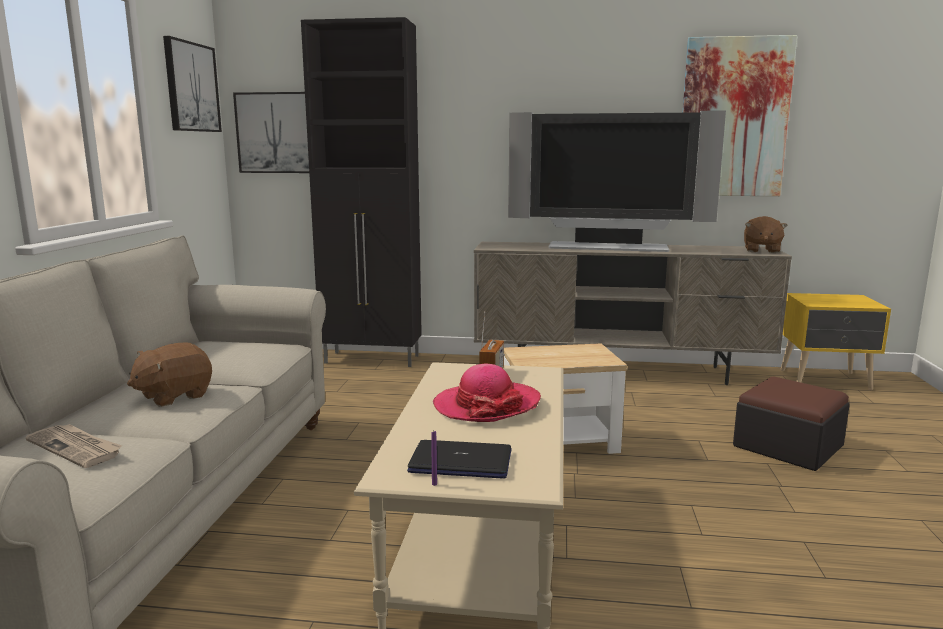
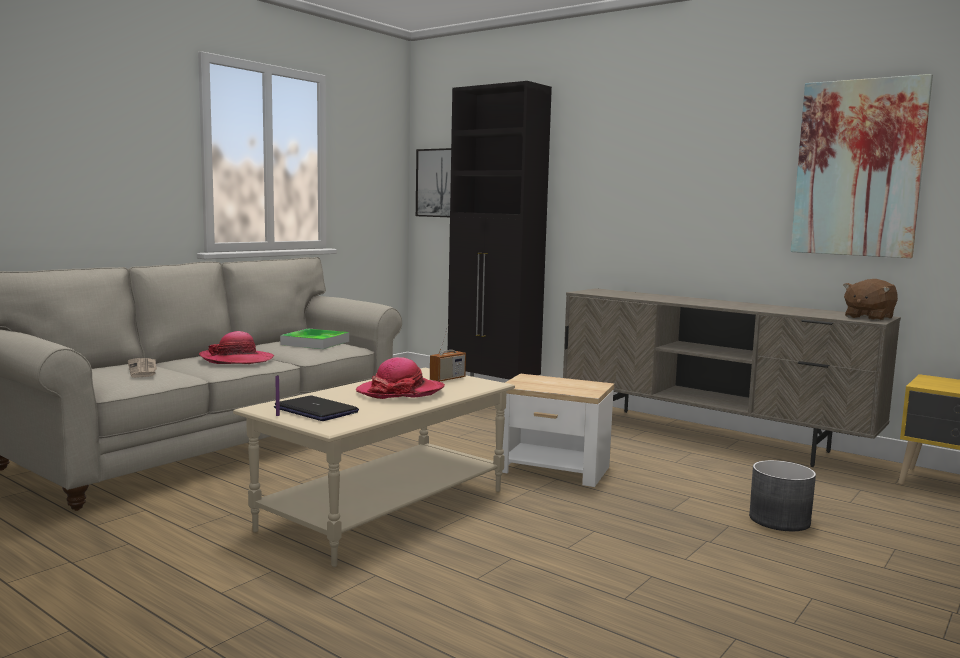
camera: 30 degrees right, 5 degrees down
(174, 396) = (237, 360): brown plush toy -> hat
(191, 87) = (376, 145): picture -> none
(236, 349) = (315, 343): none -> tray
(608, 247) = (700, 301): television -> none
(788, 446) = (780, 520): ottoman -> grey planter

